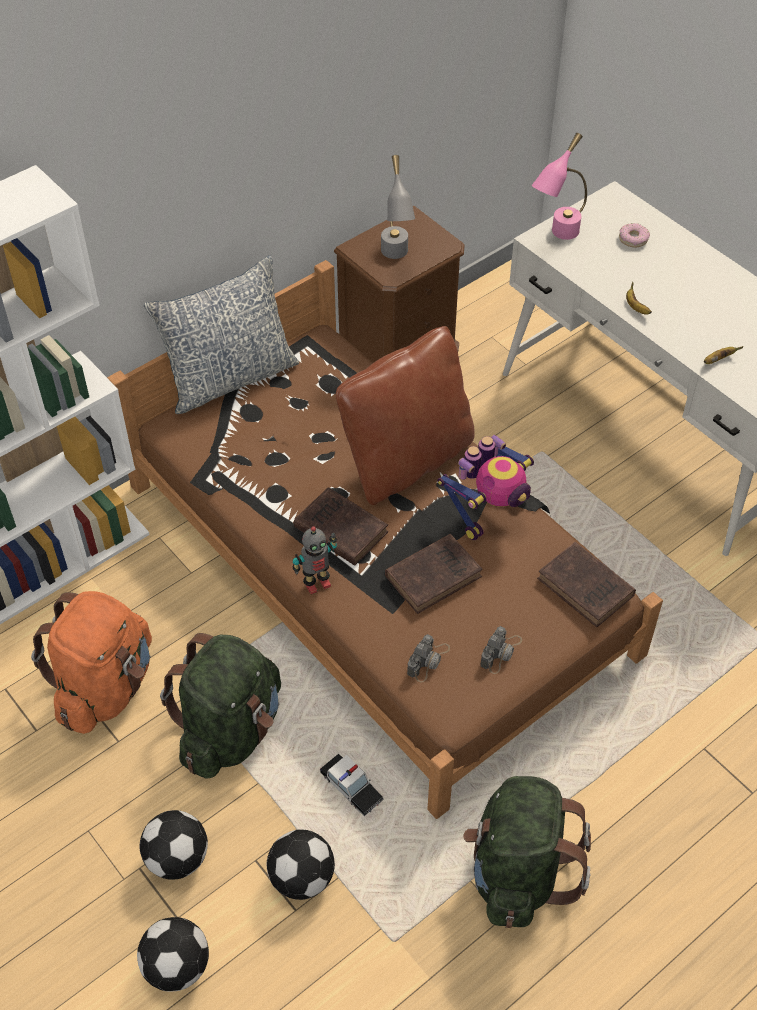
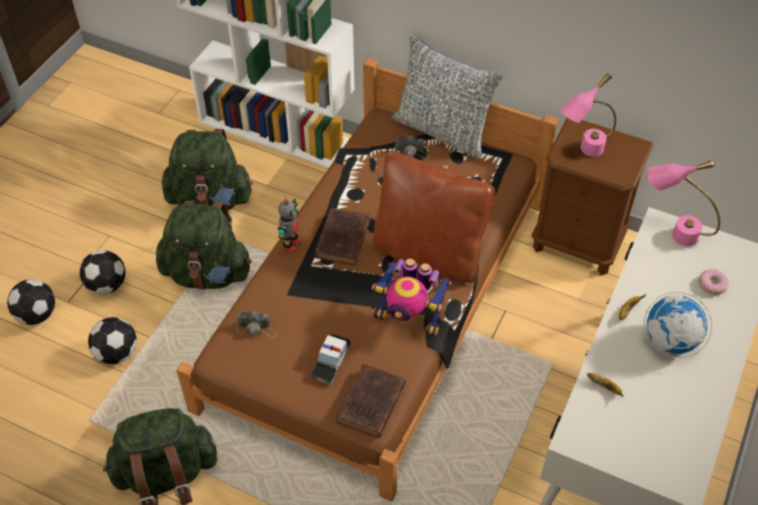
camera: 65 degrees right, 0 degrees up
(105, 687) = (210, 200): orange backpack -> green backpack
(316, 583) = (291, 244): toy robot -> toy robot turned 105 degrees counterclockwise
(351, 787) = (192, 354): toy car -> toy car (331, 362)
(396, 259) = (583, 152): grey table lamp -> pink table lamp
(435, 575) = (332, 306): brown book -> none
(501, 652) = (284, 369): camera -> camera (412, 152)
(685, 295) = (669, 342): none -> globe

